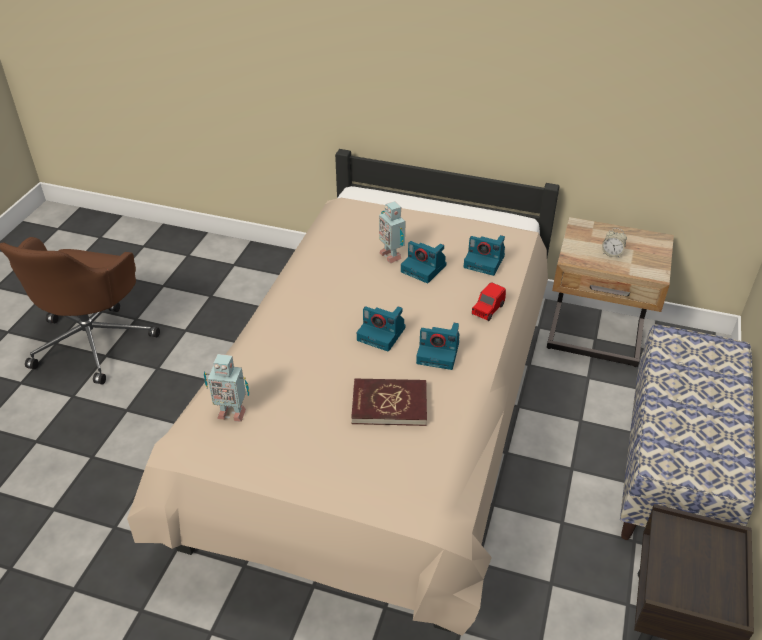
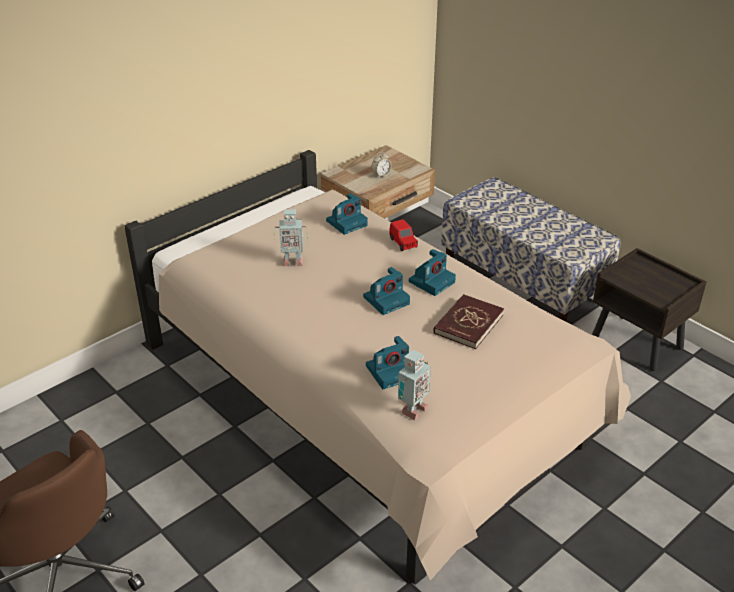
camera: 60 degrees left, 5 degrees down
(424, 268) = (326, 252): camera -> camera (390, 371)

